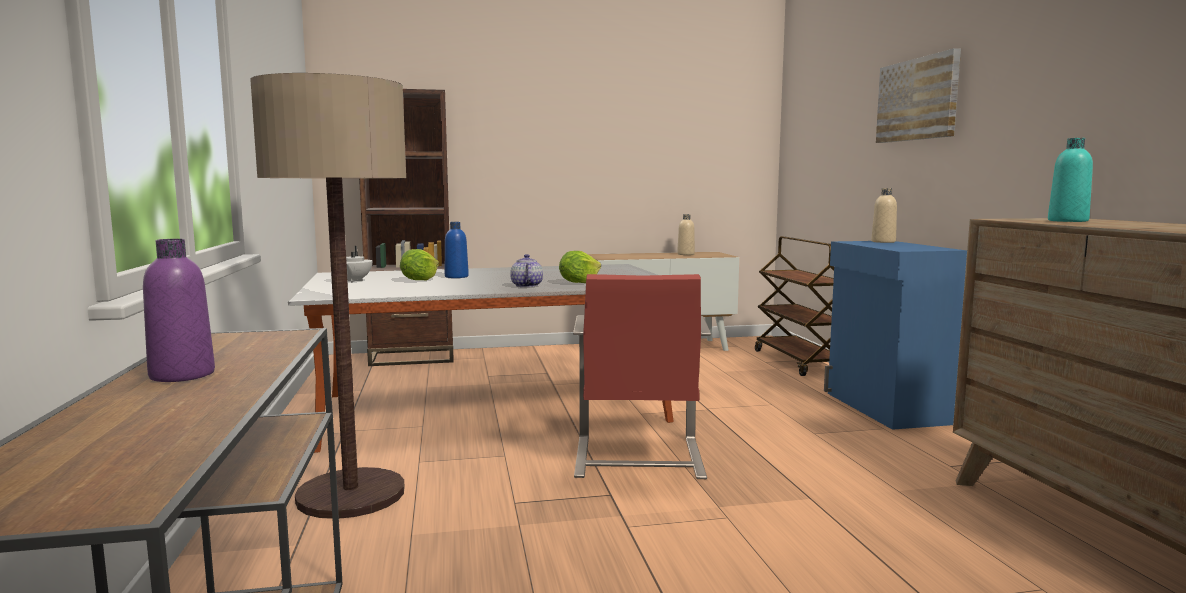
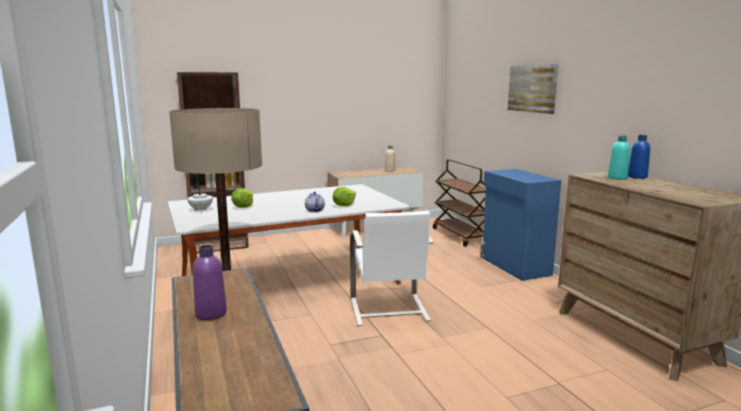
camera: 10 degrees left, 5 degrees up
(456, 276) = (264, 202): blue bottle -> blue bottle (637, 177)
(637, 458) = (388, 310): red chair -> white chair
(883, 242) = (513, 171): beige bottle -> none

